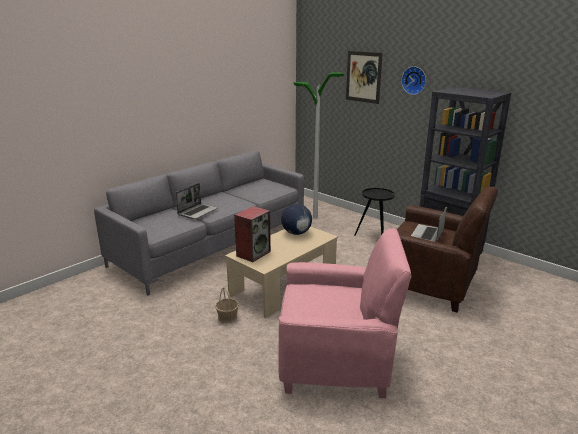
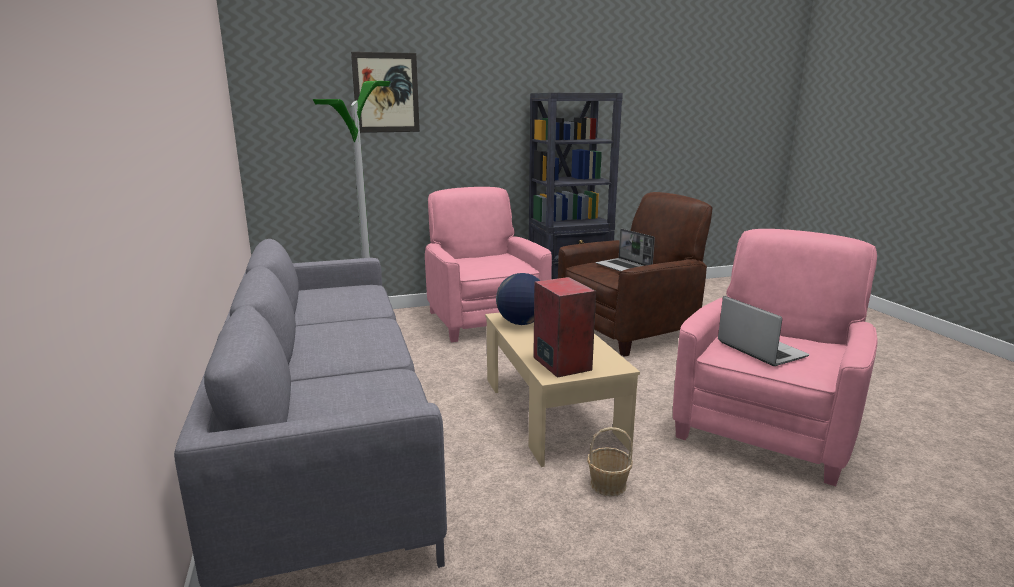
camera: 60 degrees left, 5 degrees down
(197, 212) = (357, 359): laptop -> laptop (759, 349)
(375, 237) = (484, 320): black side table -> pink armchair
(414, 80) = (472, 90): wall clock -> none

